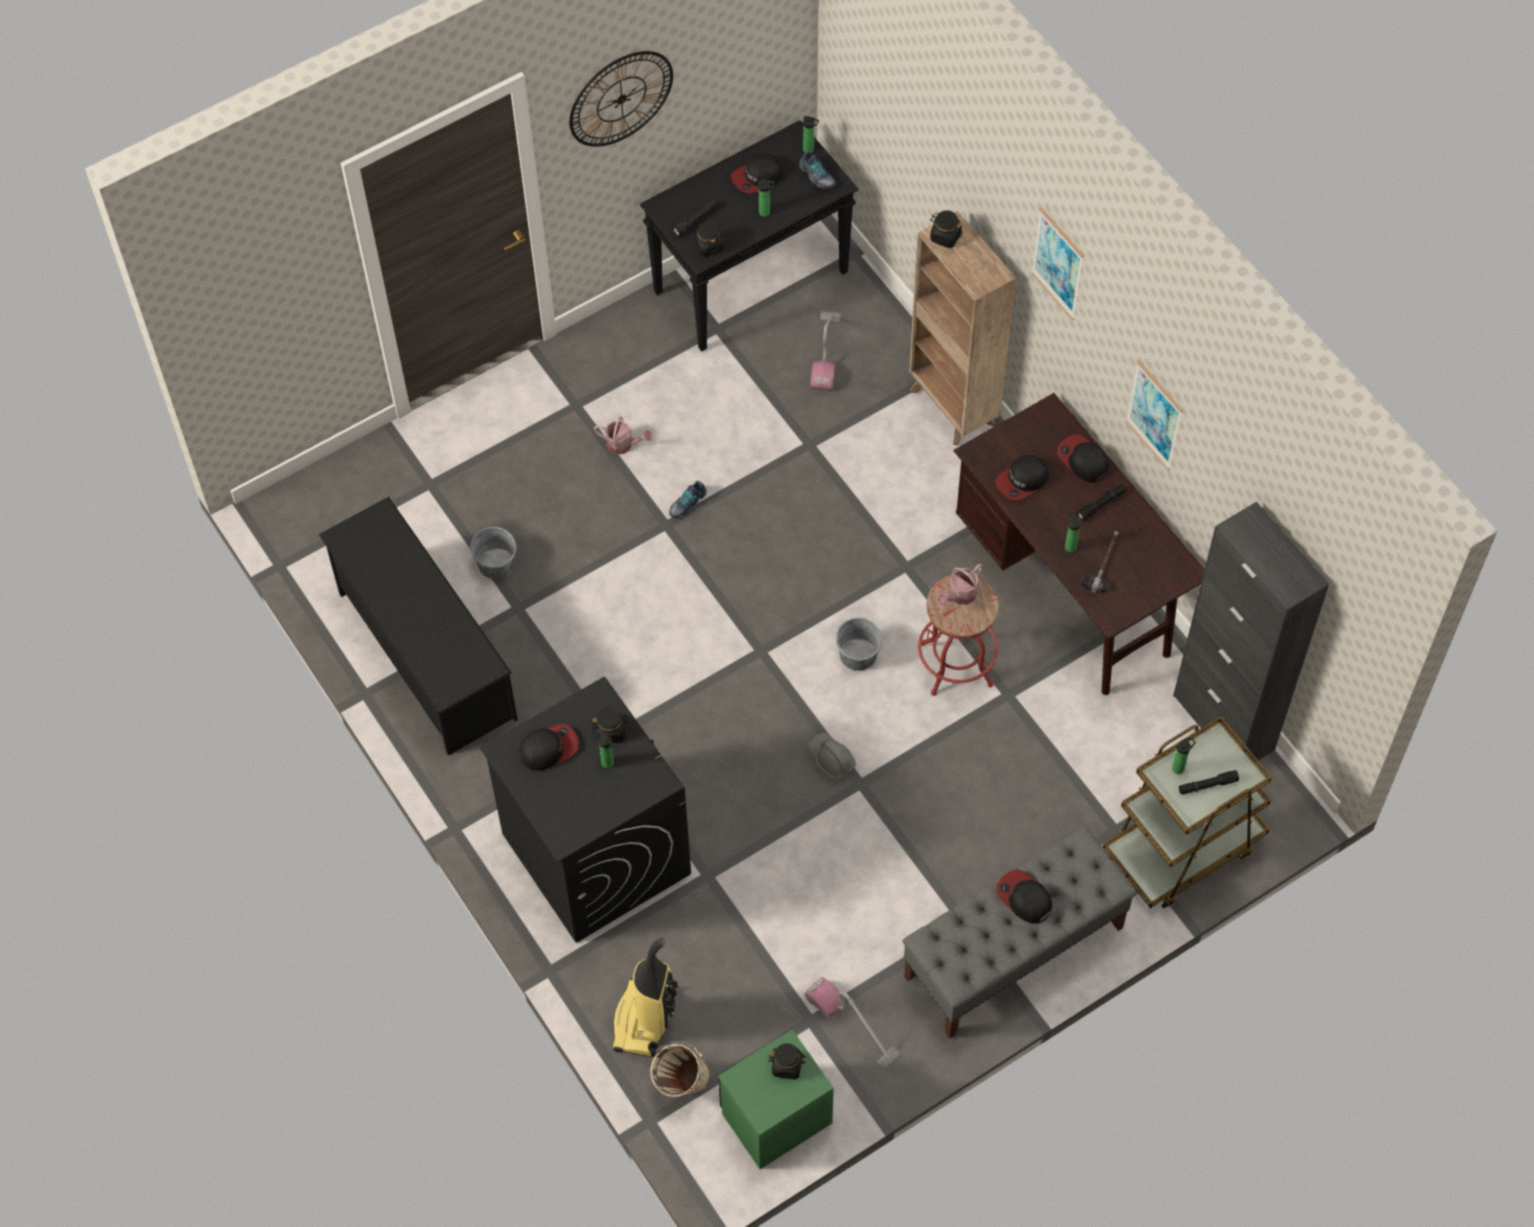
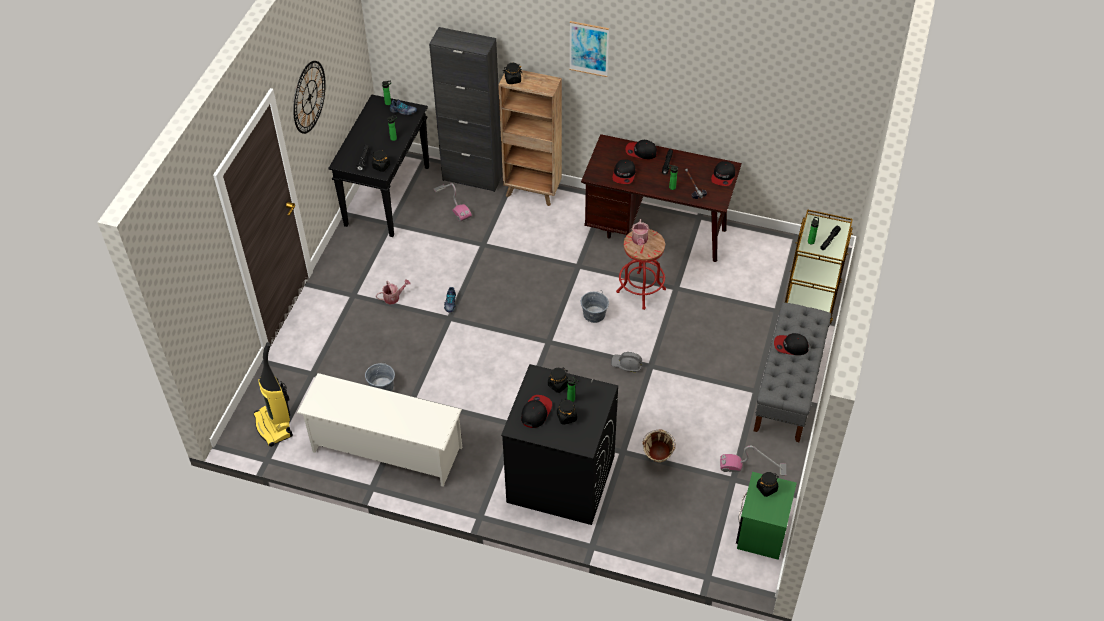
camera: 40 degrees left, 10 degrees down
(425, 654) = (386, 449): black shoe rack -> white shoe rack
(579, 783) = (566, 417): none -> black jar
(644, 1021) = (659, 535): vacuum cleaner -> vacuum cleaner (275, 426)
(681, 1085) = (705, 551): beige bucket -> beige bucket (657, 461)
(757, 177) = (375, 127): cap -> cap (723, 176)
(1154, 415) = (680, 93): picture -> none
(1223, 722) = (774, 241): black cabinet -> black cabinet (472, 177)

